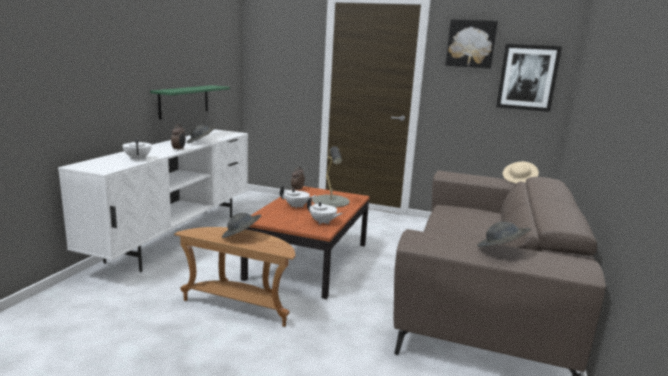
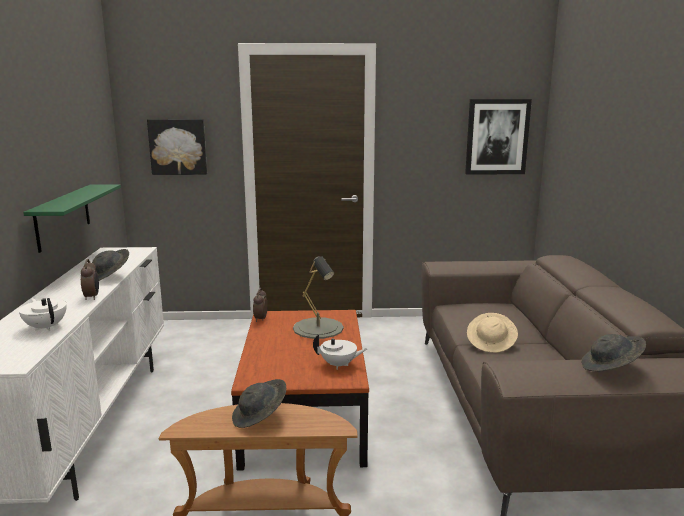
camera: 20 degrees left, 0 degrees up
(297, 207) = (284, 347): white teapot -> none
(471, 44) = (430, 101): picture -> picture (178, 146)
(519, 180) = (521, 261): beige hat -> beige hat (491, 343)

